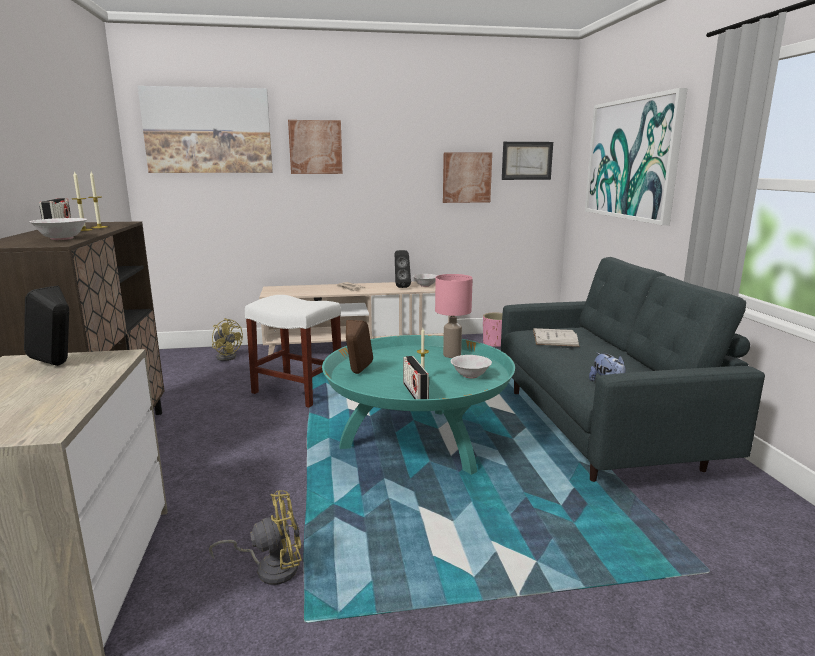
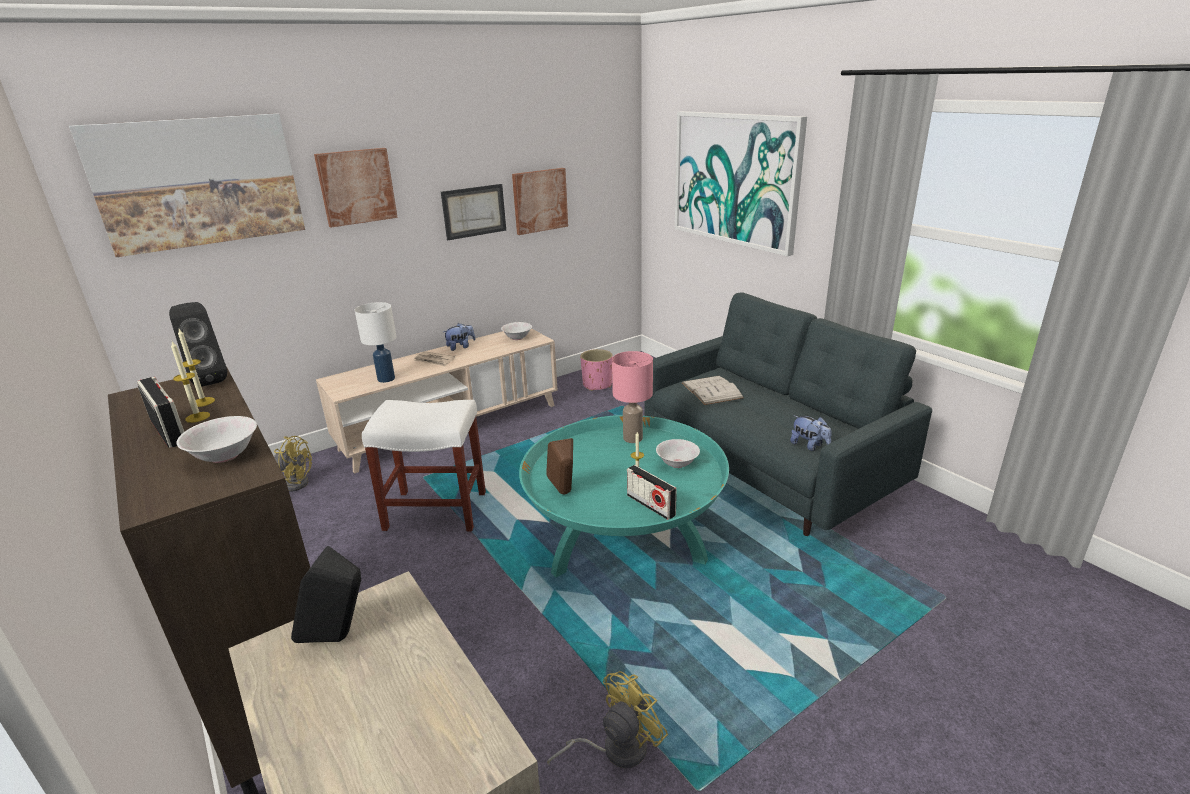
camera: 25 degrees left, 10 degrees up
(306, 292) = (386, 379): none -> white table lamp
(377, 284) = (460, 347): none -> plush toy
(401, 287) = (492, 346): black speaker -> black speaker (209, 380)
(527, 160) = (599, 172): picture -> picture (474, 211)

